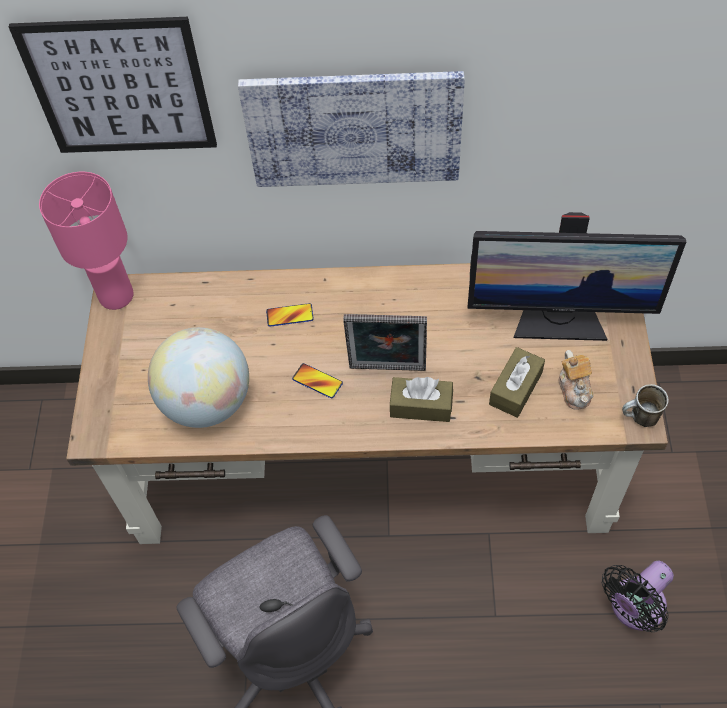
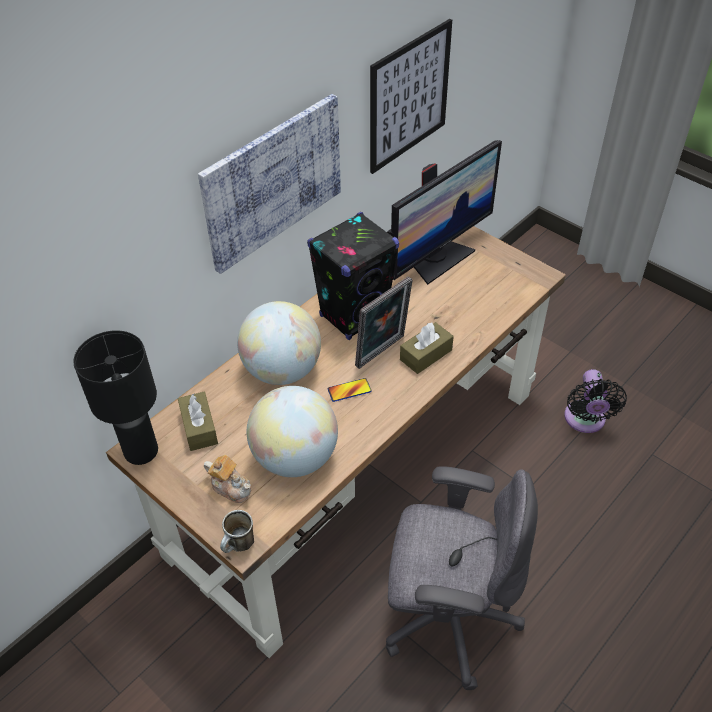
camera: 50 degrees left, 10 degrees down
(117, 295) = (142, 450): pink table lamp -> black table lamp
(120, 87) = (112, 228): picture -> picture (409, 97)
(290, 315) = (282, 370): phone -> globe
(408, 314) = (354, 316): none -> black speaker
(515, 388) = (462, 307): brown tissue box -> brown tissue box (199, 427)
(575, 389) = (491, 284): teapot -> teapot (231, 487)
(639, 419) = (539, 274): mug -> mug (239, 546)

